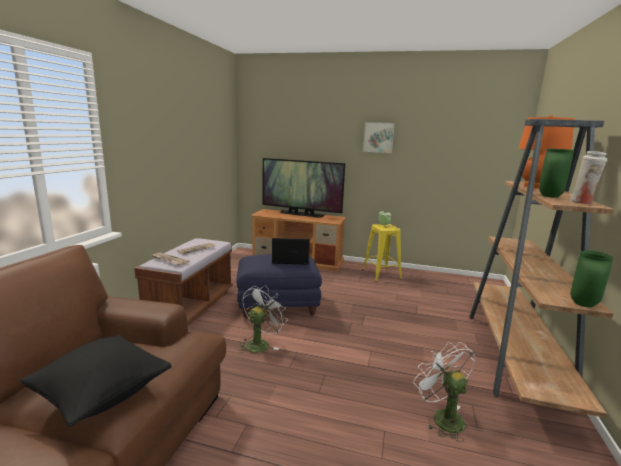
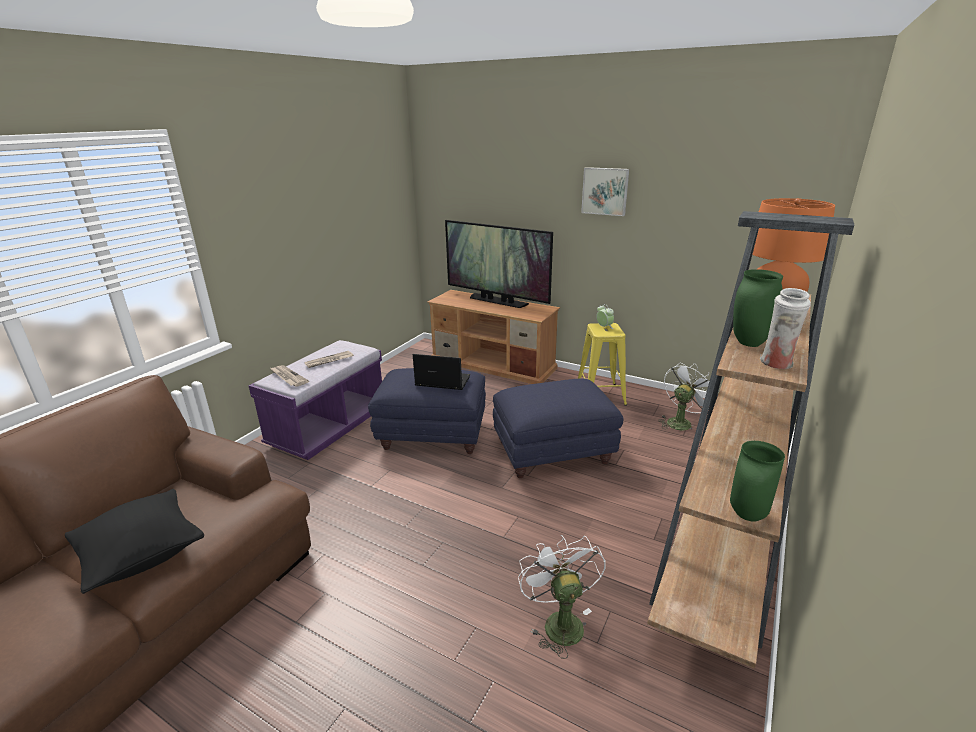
camera: 15 degrees right, 10 degrees up
(191, 306) = (328, 427): brown bench -> purple bench
(260, 343) = (386, 489): white fan -> white fan (681, 422)
(371, 309) = (554, 452): none -> blue ottoman

